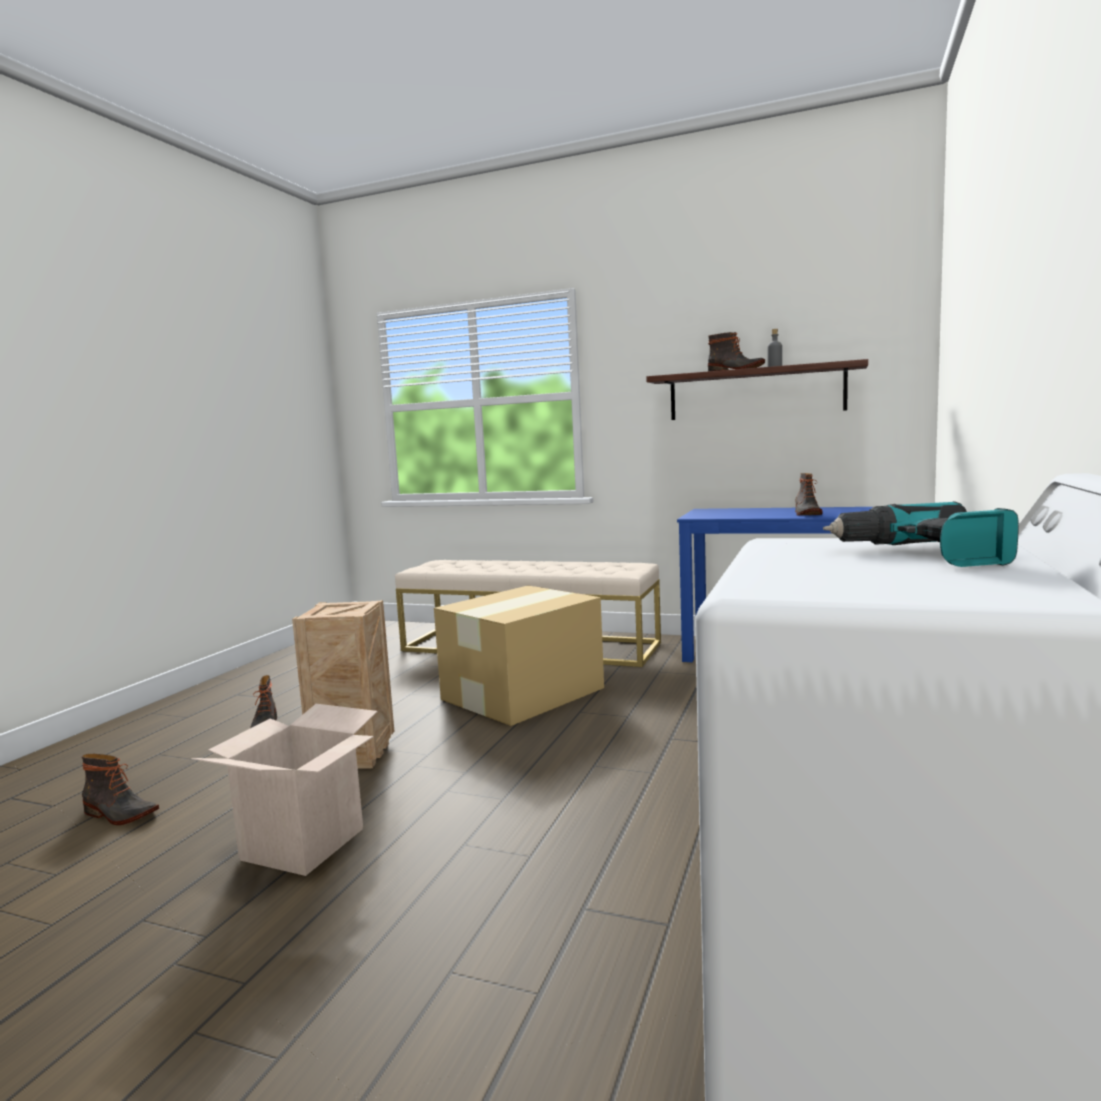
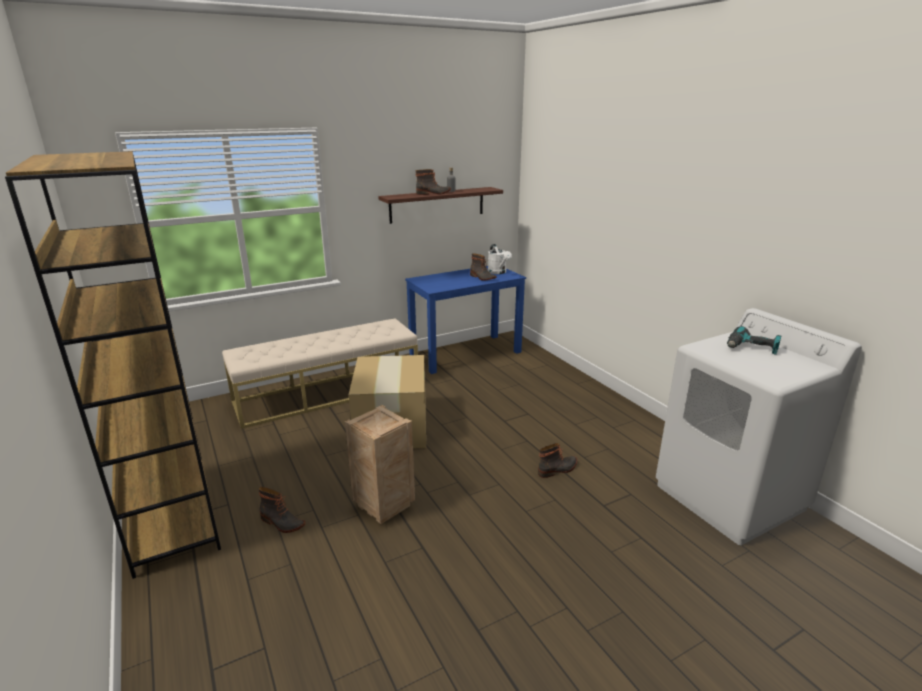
camera: 50 degrees left, 15 degrees up
(119, 814) = (330, 616): boot -> boot (558, 469)
(230, 689) = (171, 515): none -> brown bookcase
(303, 844) = (465, 555): cardboard box -> none
(853, 511) = (498, 272): none -> white watering can

